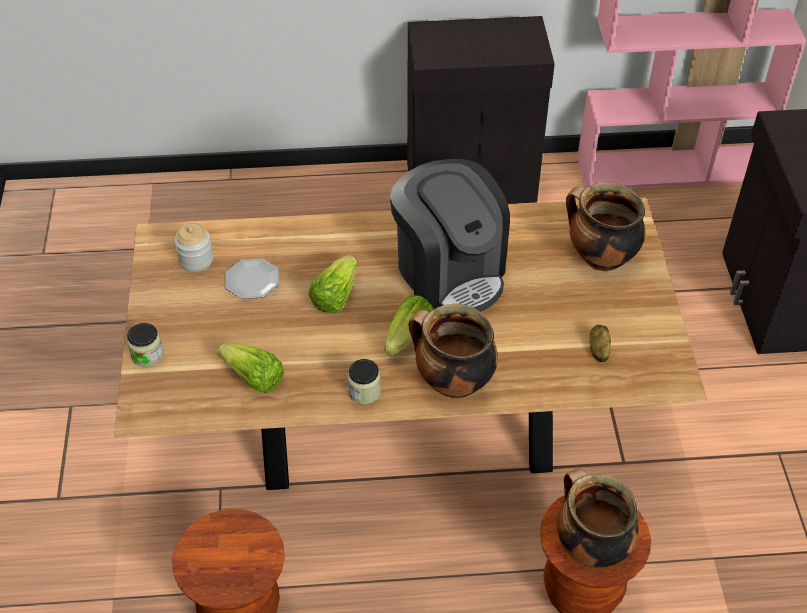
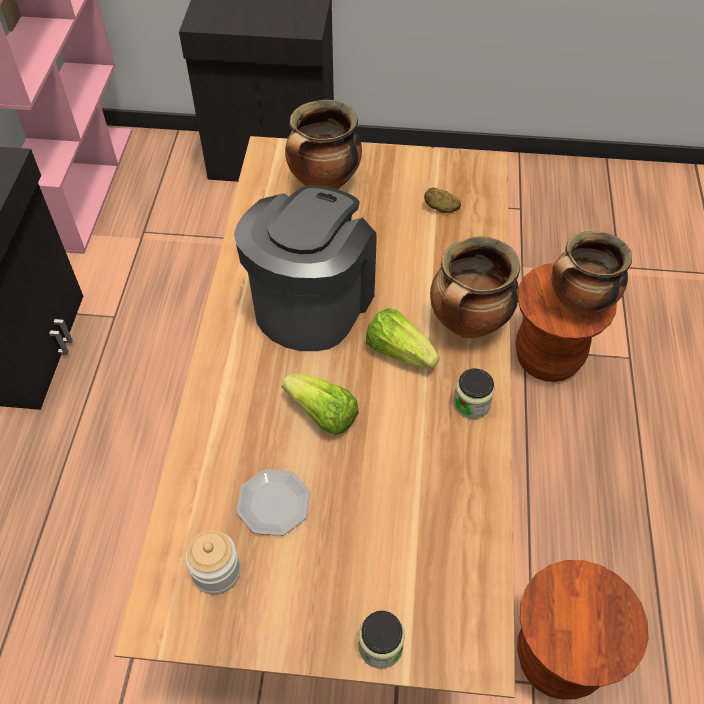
camera: 80 degrees left, 5 degrees up
(253, 378) = (438, 516): lettuce -> none
(449, 272) = (312, 302): coffee machine -> coffee machine turned 45 degrees counterclockwise

